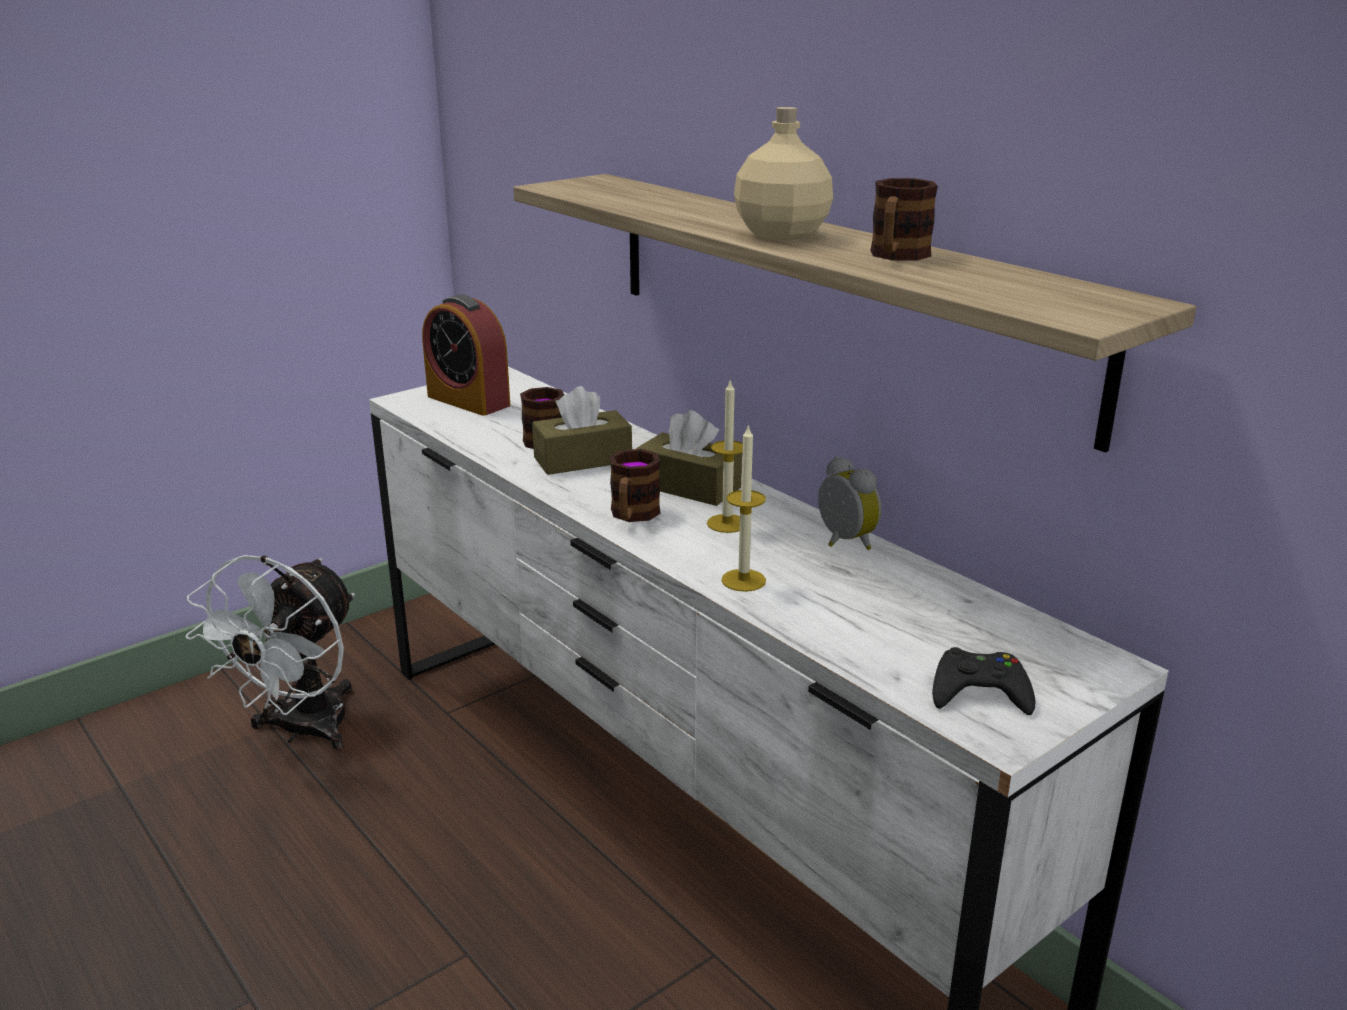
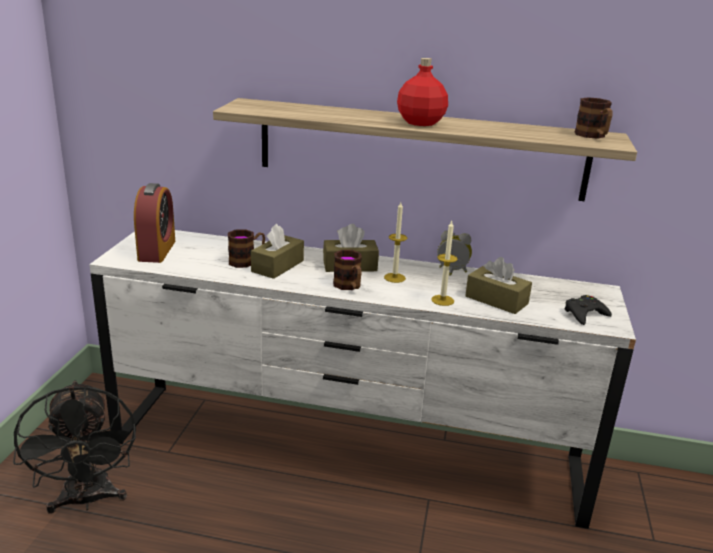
camera: 40 degrees left, 0 degrees up
(302, 731) = (87, 500): white fan -> black fan
(468, 401) = (157, 250): alarm clock -> alarm clock turned 90 degrees counterclockwise
(780, 234) = (420, 123): beige bottle -> red bottle
(841, 610) = (496, 300): none -> brown tissue box
(896, 256) = (491, 127): mug -> mug (593, 136)

